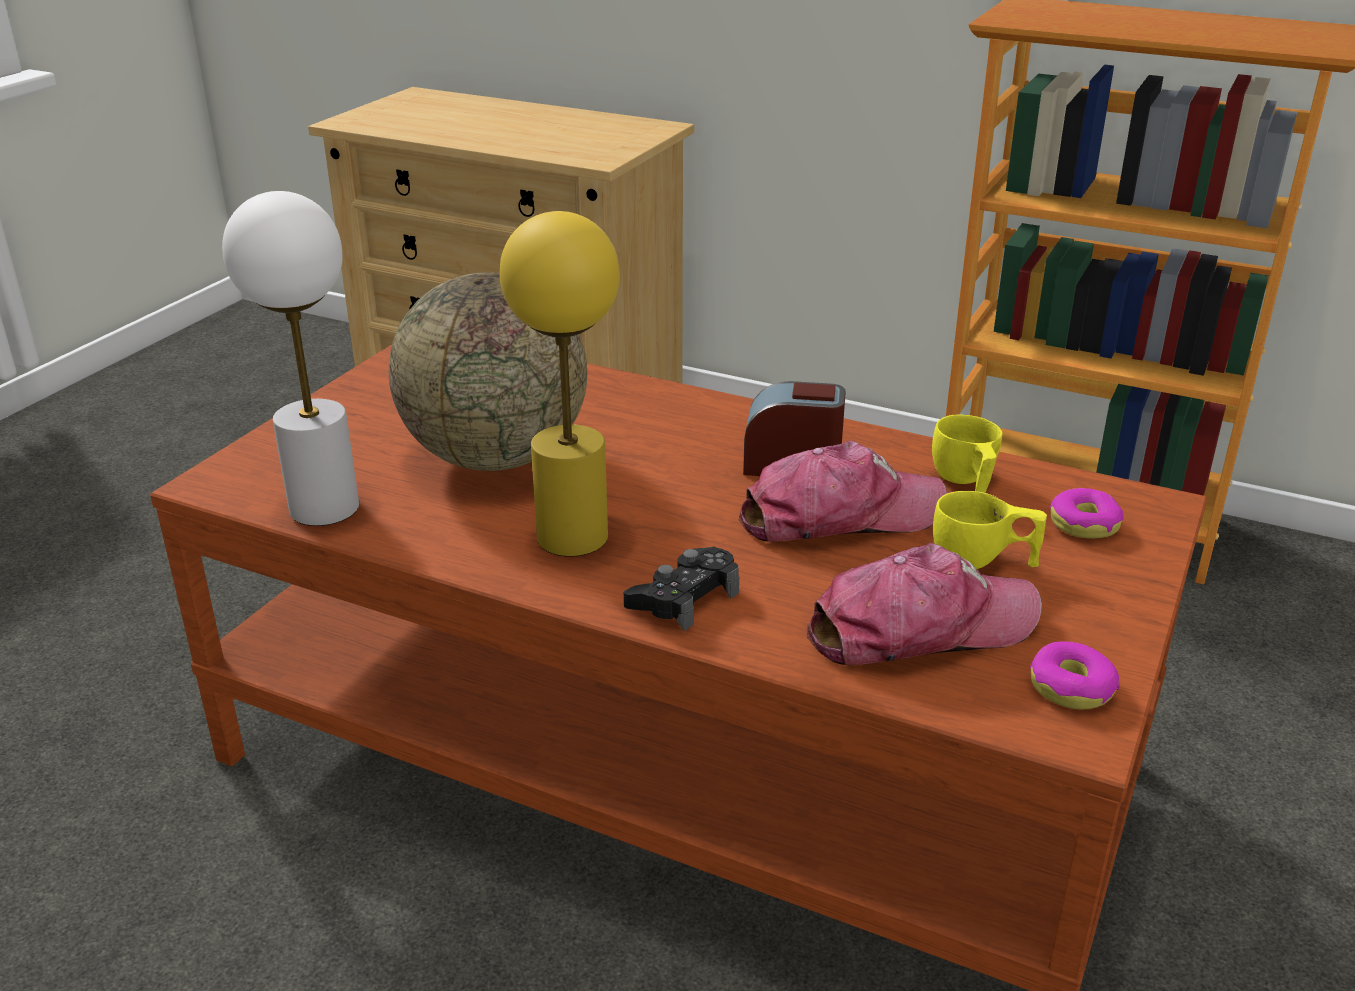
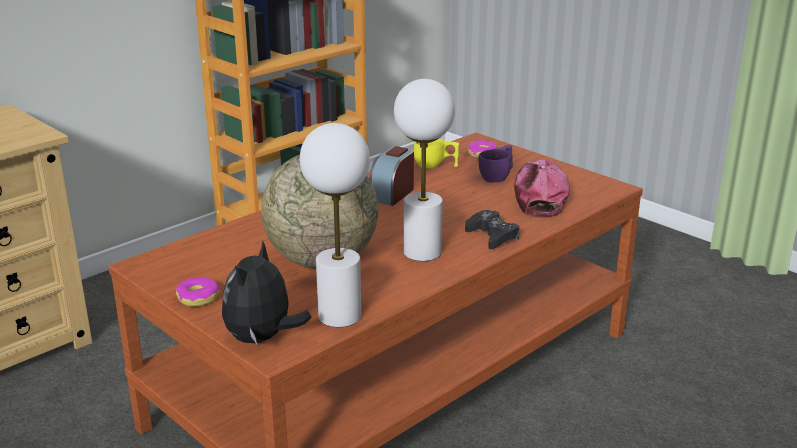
camera: 70 degrees left, 5 degrees down
(246, 466) = (262, 339): none -> plush toy
(571, 536) = (421, 252): yellow table lamp -> white table lamp
(839, 516) = (445, 194): cap -> none
(983, 561) = (498, 176): yellow cup -> purple cup
(1071, 687) = (587, 182): donut -> donut (198, 298)

